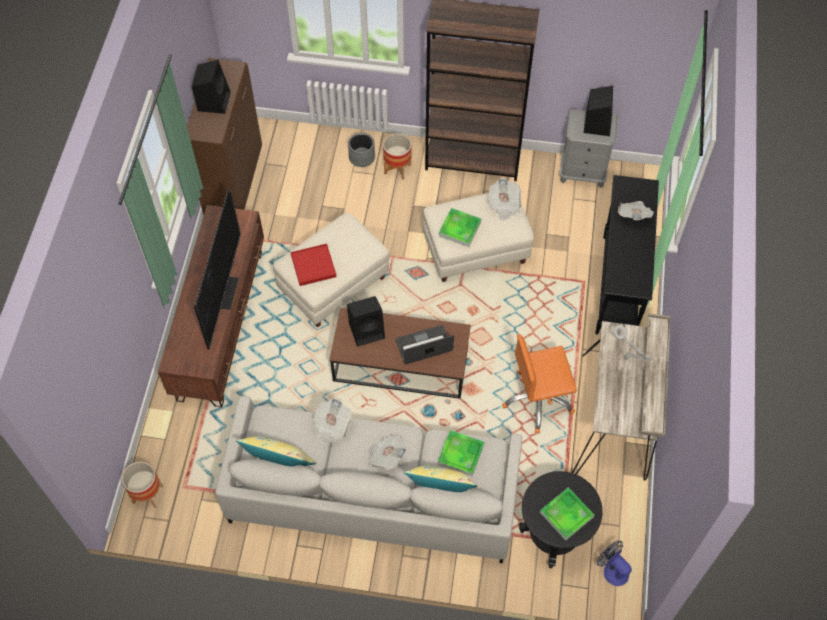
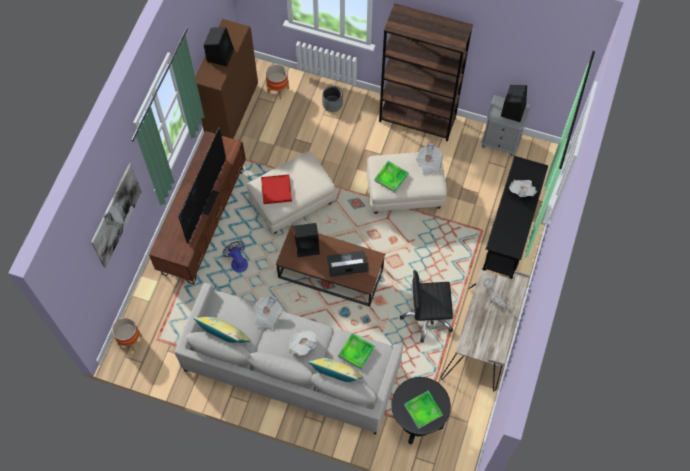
camera: 10 degrees right, 5 degrees up
(109, 316) = (116, 215): none -> picture
(397, 169) = (358, 117): planter -> planter (278, 90)
(538, 400) = (427, 317): orange office chair -> black office chair
(612, 569) = (455, 453): fan -> fan (237, 262)

